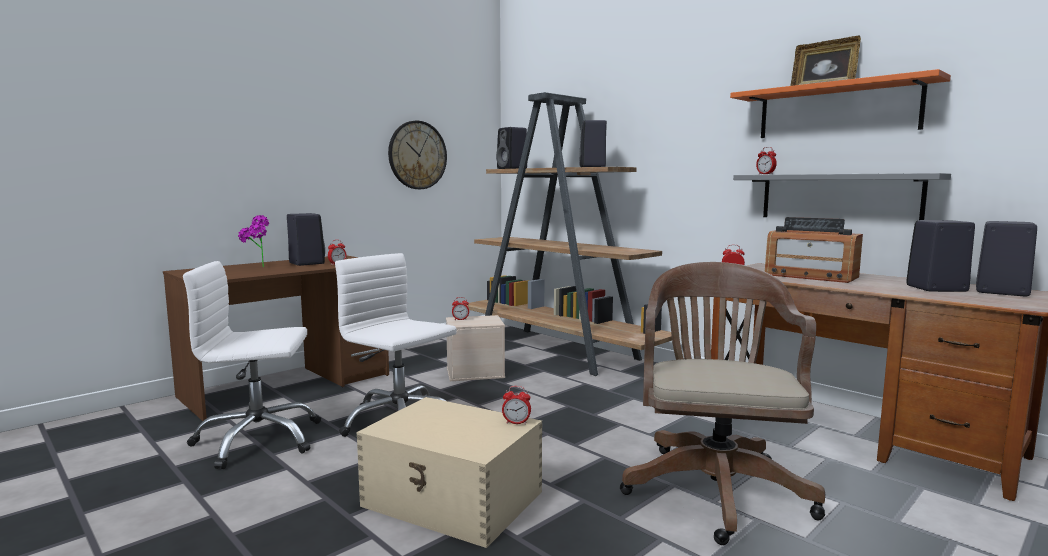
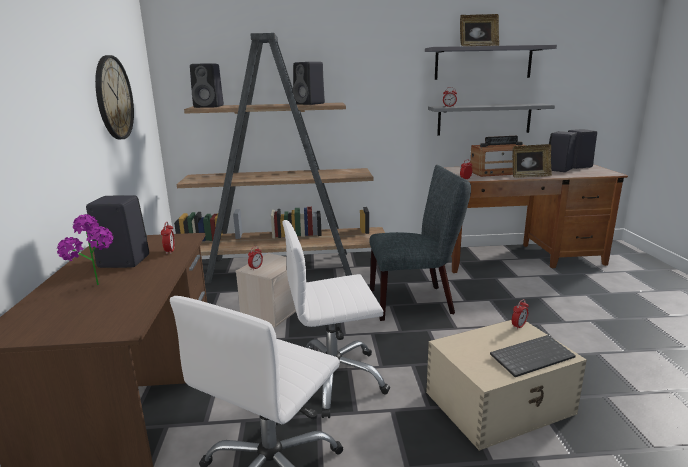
camera: 50 degrees left, 10 degrees up
(453, 438) = (531, 356): none -> keyboard
(598, 413) = (416, 301): none -> grey chair
(715, 486) = (548, 314): brown office chair -> none
(836, 110) = (483, 63): orange shelf -> grey shelf
(839, 285) = (529, 176): none -> picture frame

